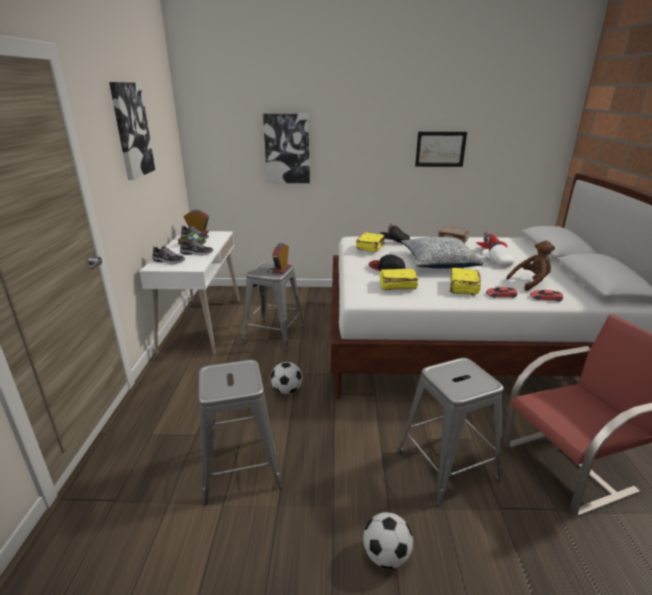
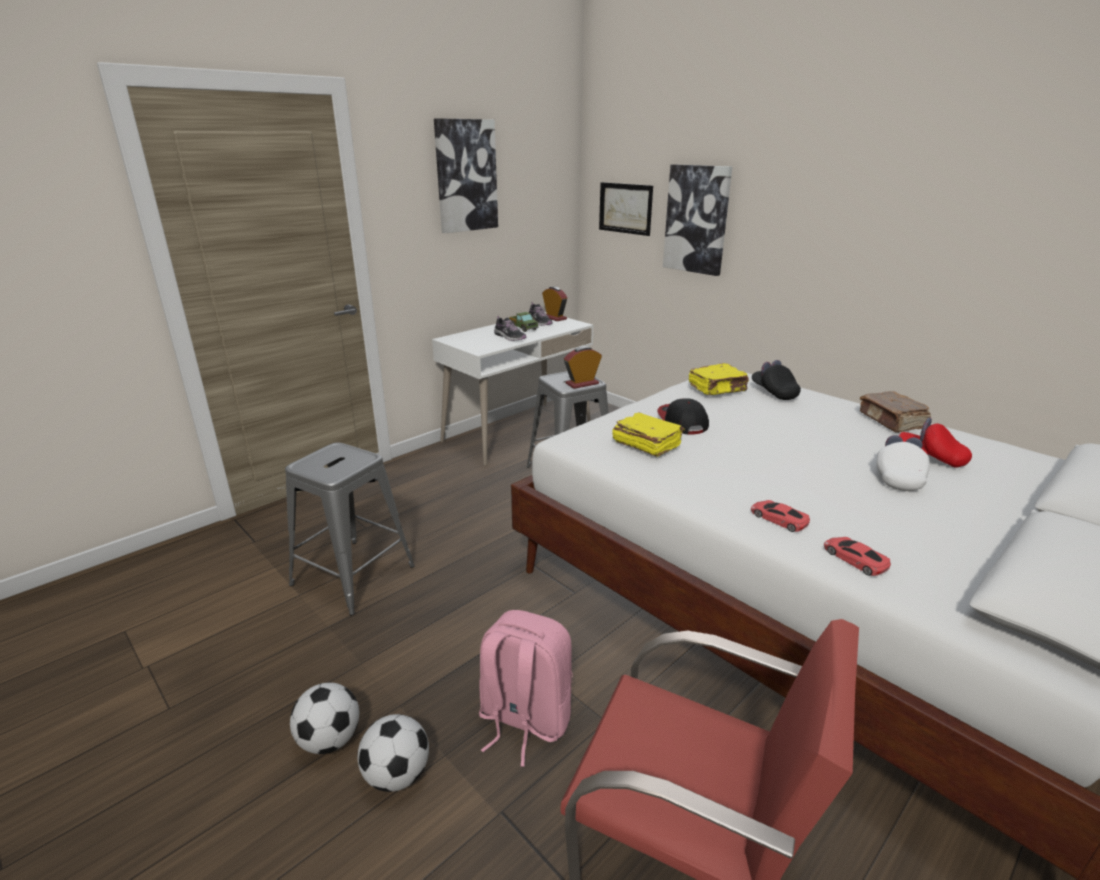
camera: 45 degrees right, 0 degrees up
(168, 261) = (470, 337): shoe -> none
(287, 390) = (493, 534): football -> football (397, 775)
(438, 262) = (780, 440): pillow -> none
(440, 149) = (954, 245): picture -> picture (625, 208)
(447, 465) = (523, 720): grey stool -> pink backpack
(463, 288) = (737, 484): yellow book -> none
(530, 282) = (887, 528): brown plush toy -> none

